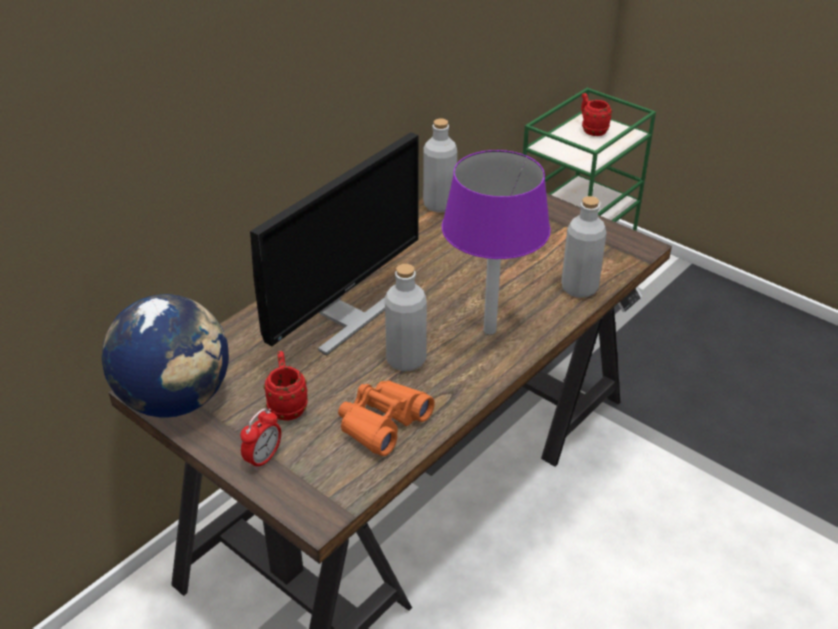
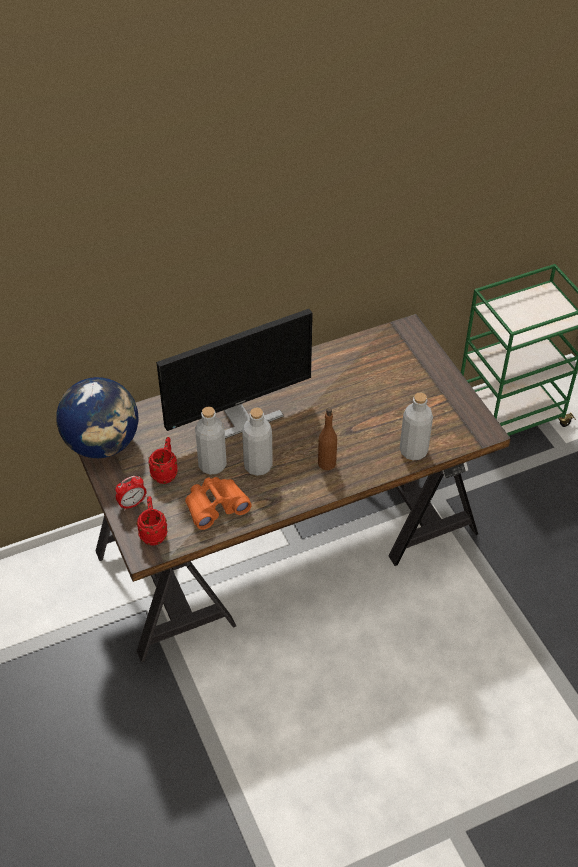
camera: 25 degrees right, 10 degrees up
(439, 205) = (361, 344): grey bottle -> grey bottle (212, 465)
(489, 330) = (327, 463): purple table lamp -> brown bottle
(591, 130) = (540, 304): red mug -> red mug (153, 532)

